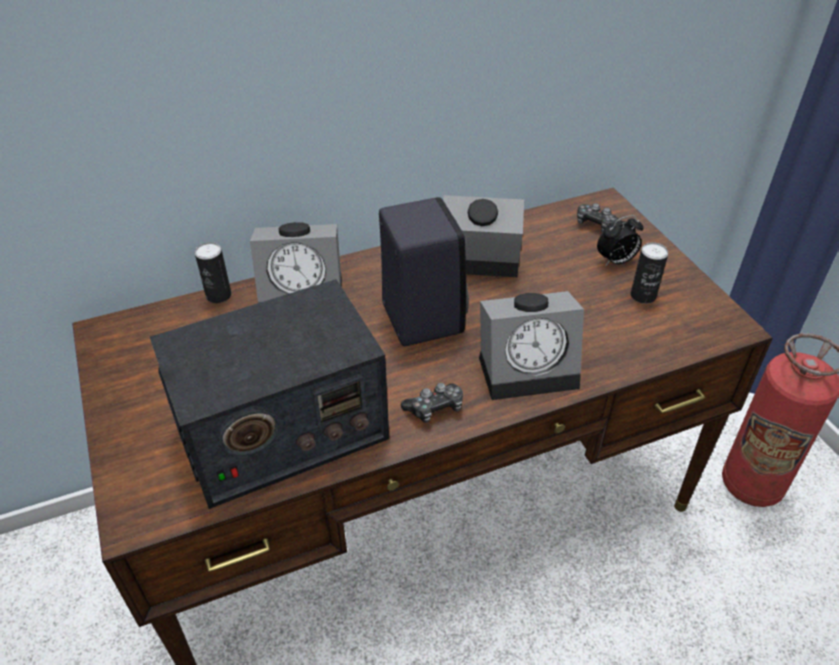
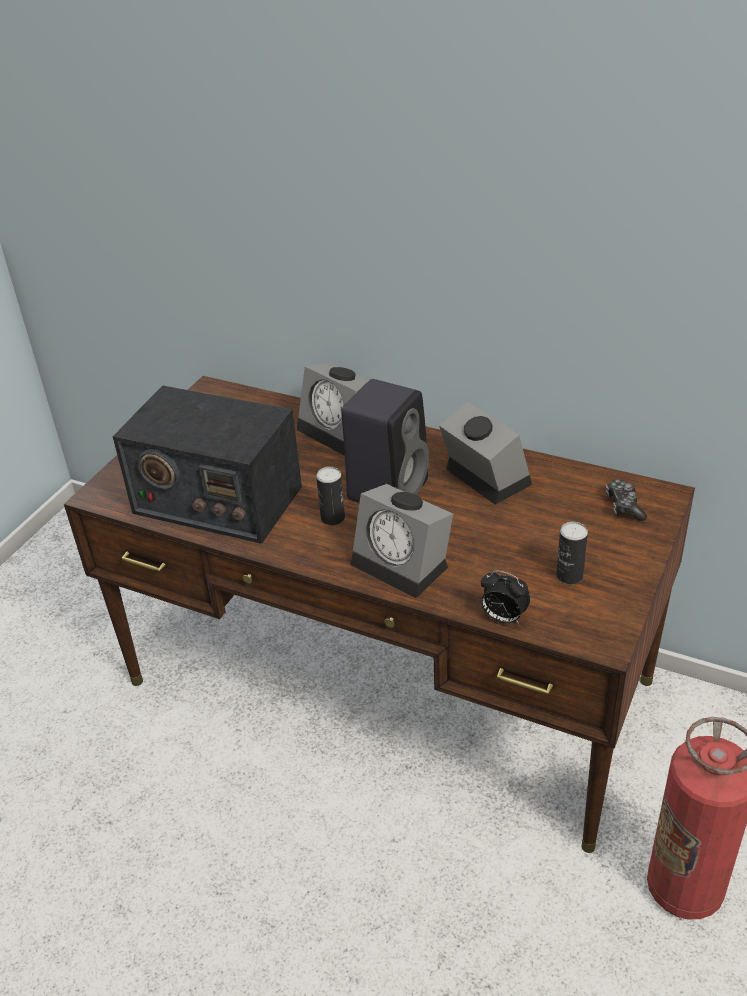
camera: 50 degrees right, 5 degrees down
(218, 295) = (293, 403): can -> can (332, 518)
(435, 408) = (311, 546): game controller -> none
(616, 261) = (591, 540): alarm clock -> alarm clock (503, 618)

